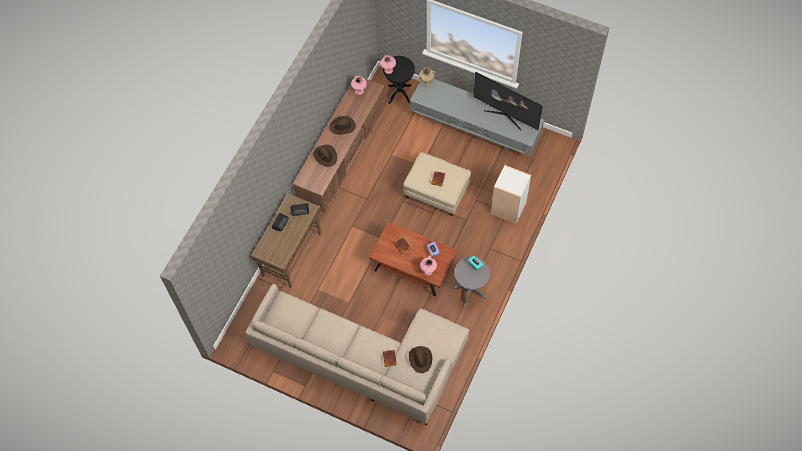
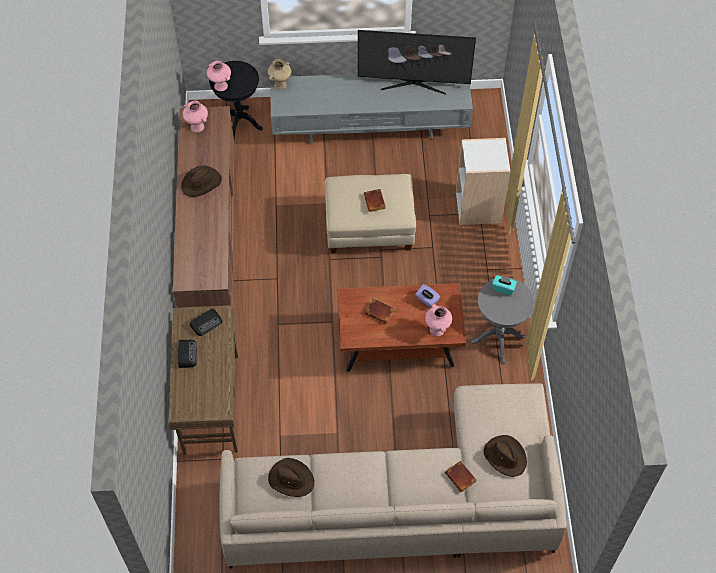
camera: 30 degrees left, 5 degrees down
(325, 156) = (200, 232): brown hat -> brown hat (291, 479)

